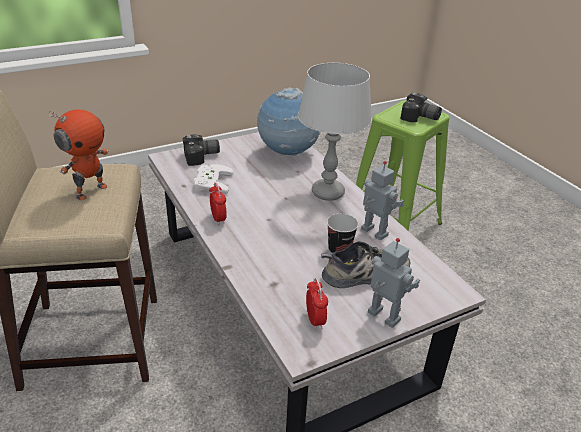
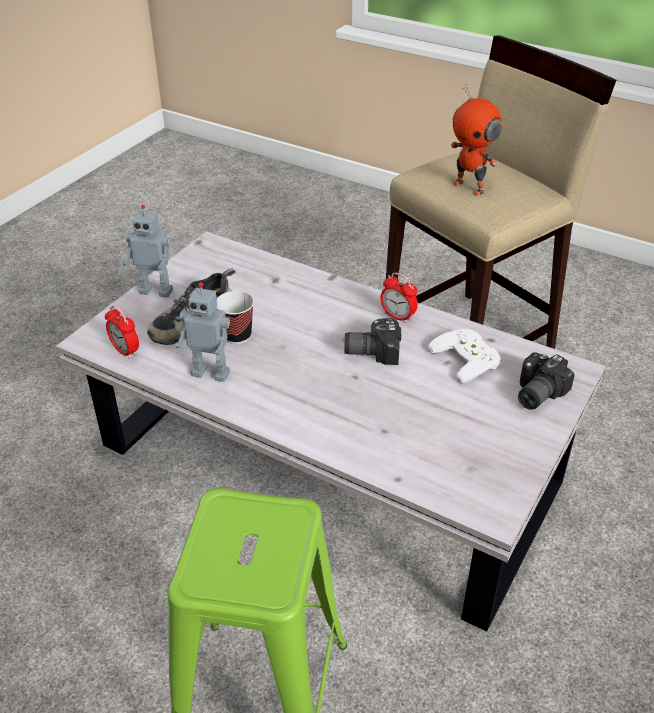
camera: 150 degrees right, 5 degrees up
(90, 191) = (470, 187): toy robot -> toy robot turned 45 degrees counterclockwise
(288, 154) = (432, 461): globe -> none
(315, 320) = (215, 267): alarm clock -> alarm clock (125, 351)
(327, 192) = (310, 410): grey table lamp -> none
(419, 118) = (226, 544): camera -> camera (372, 350)

